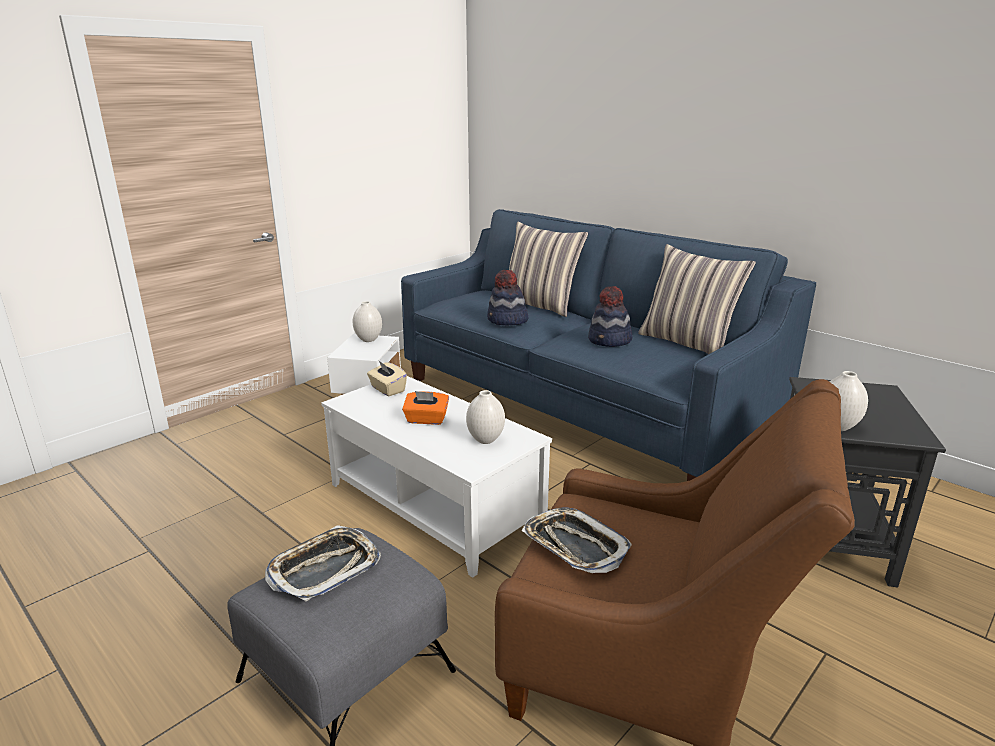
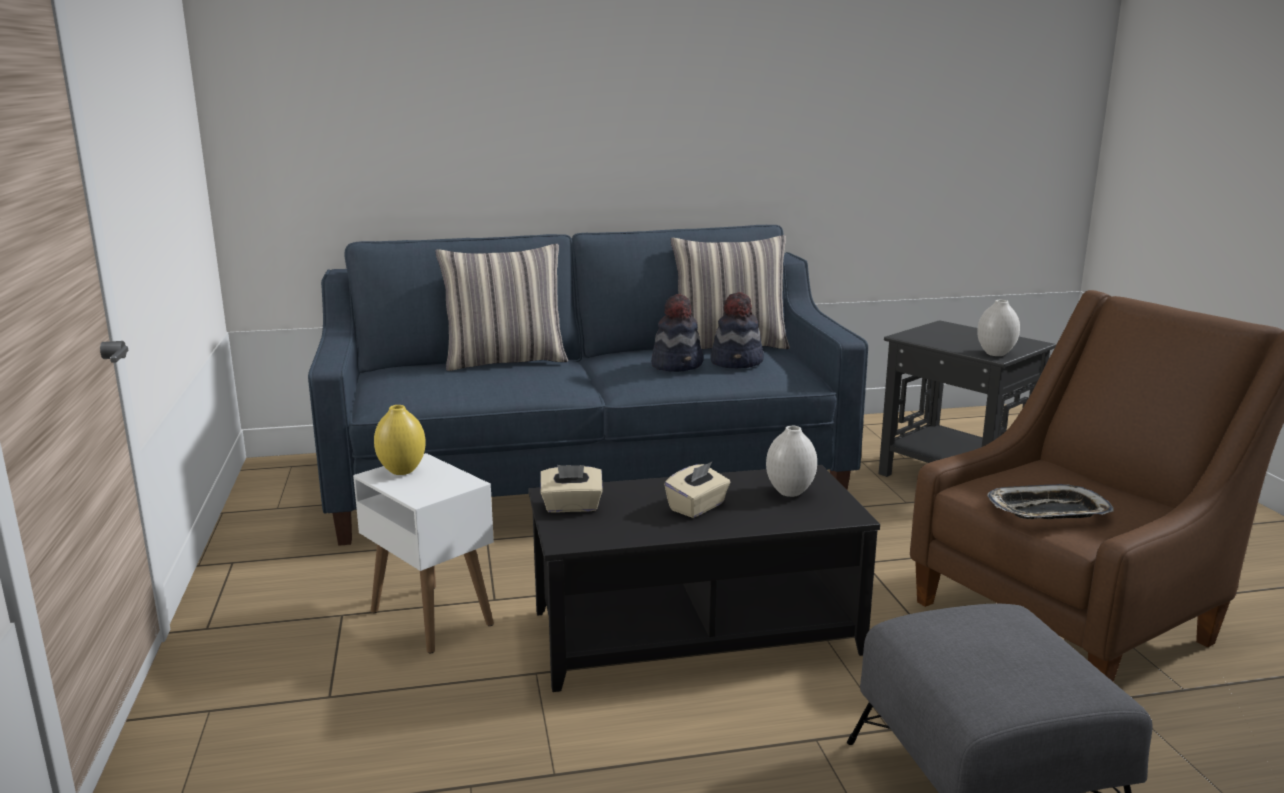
camera: 55 degrees left, 5 degrees down
(324, 568) = (976, 652): tray -> none
(368, 340) = (402, 471): white vase -> yellow vase
(426, 420) = (697, 507): orange tissue box -> beige tissue box
(436, 504) = (694, 630): white coffee table -> black coffee table
(507, 320) = (530, 384): hat -> hat (737, 362)

